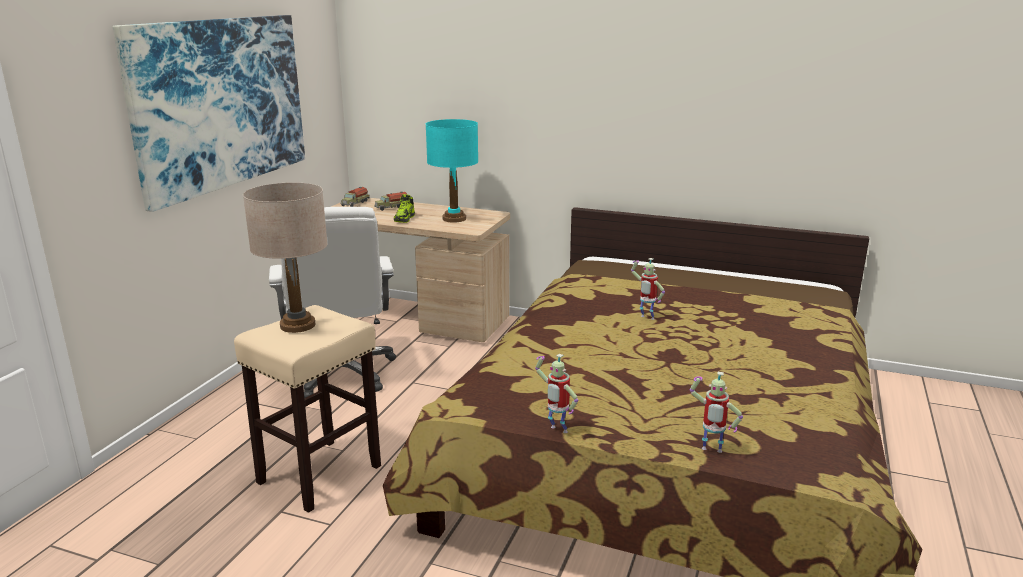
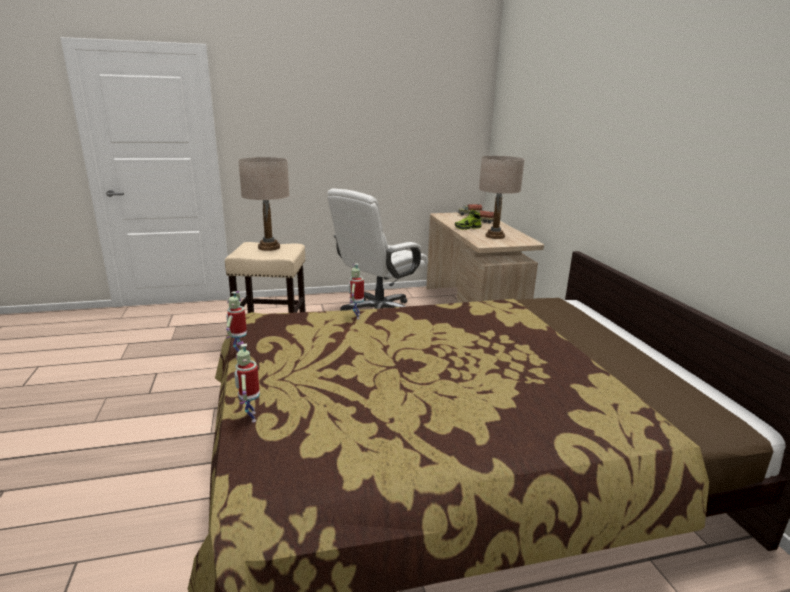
camera: 55 degrees right, 0 degrees up
(221, 103) = (361, 122): picture -> none
(454, 219) = (495, 236): turquoise table lamp -> beige table lamp
(646, 318) = (469, 340): toy robot -> toy robot (356, 316)

